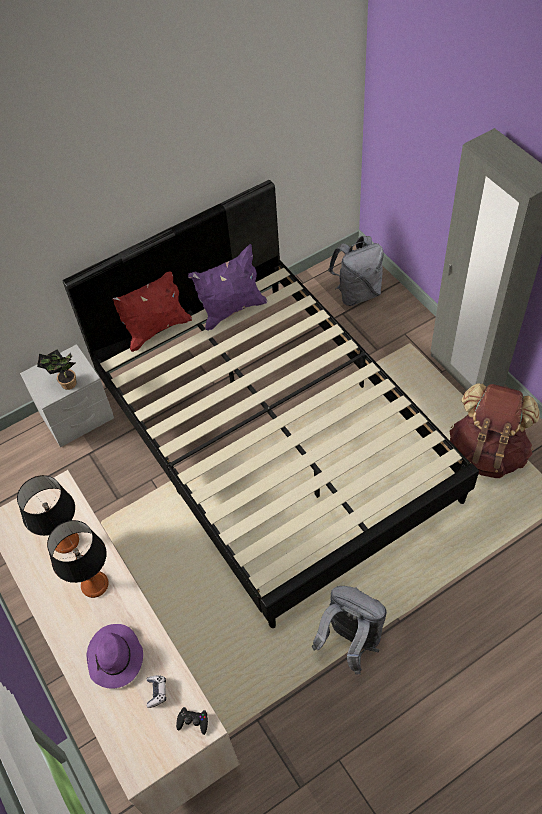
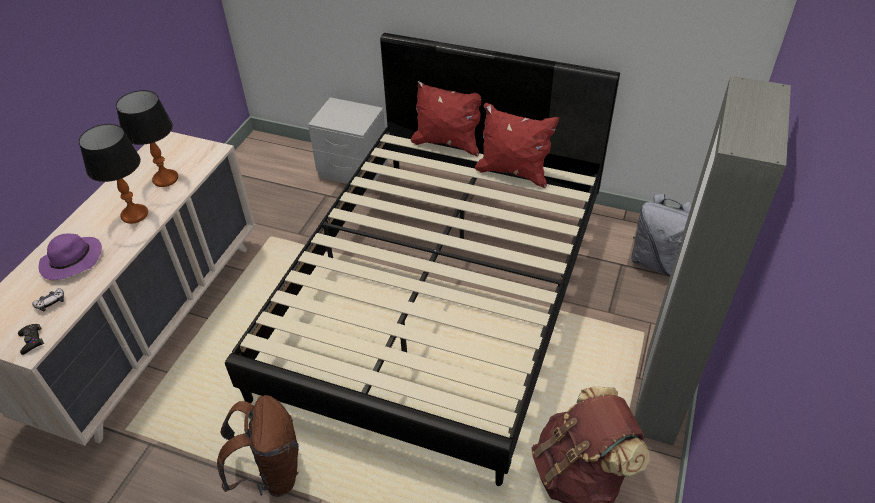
camera: 50 degrees right, 10 degrees down
(66, 384) = (341, 123): potted plant -> none
(231, 310) = (513, 172): purple pillow -> red pillow
(350, 641) = (271, 472): grey backpack -> brown backpack

